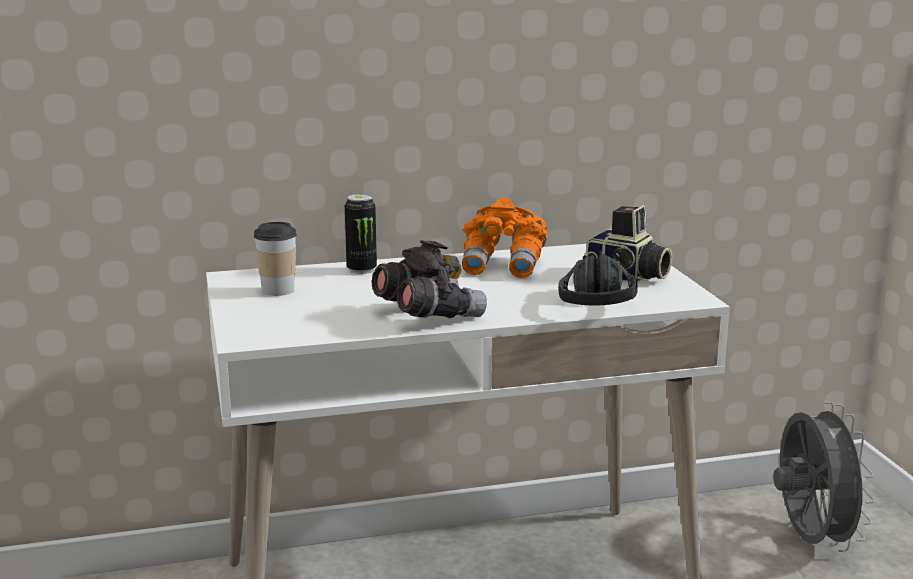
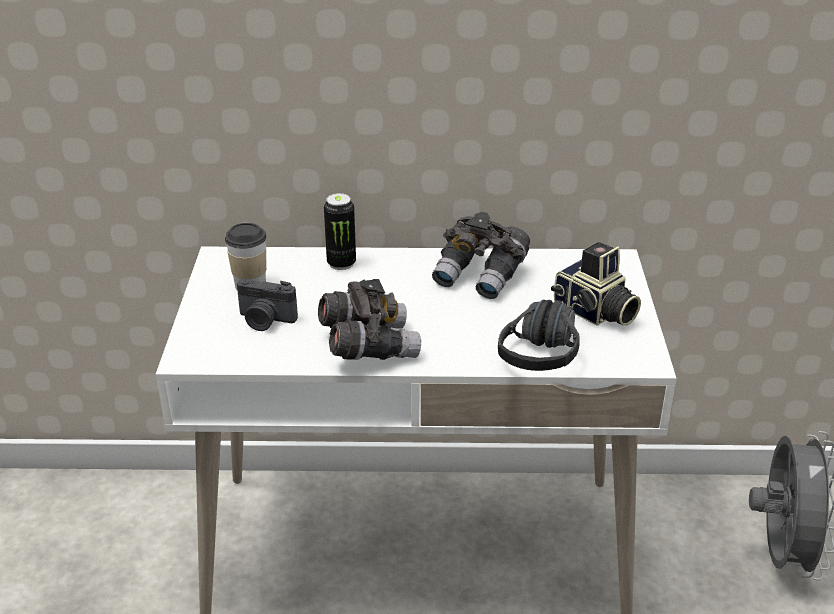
camera: 15 degrees right, 15 degrees up
(310, 310) = (265, 320): none -> camera
(504, 265) = (481, 276): orange binoculars -> grey binoculars

